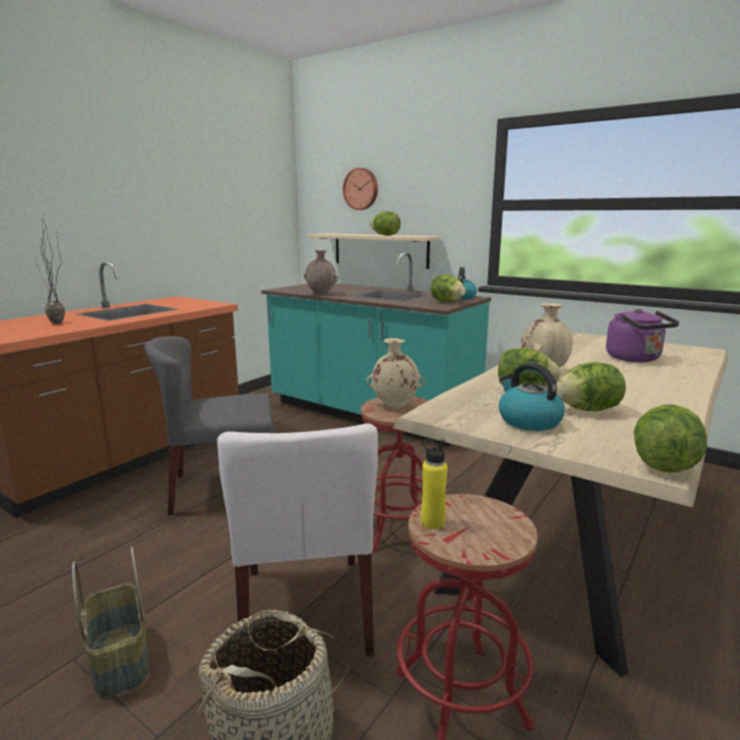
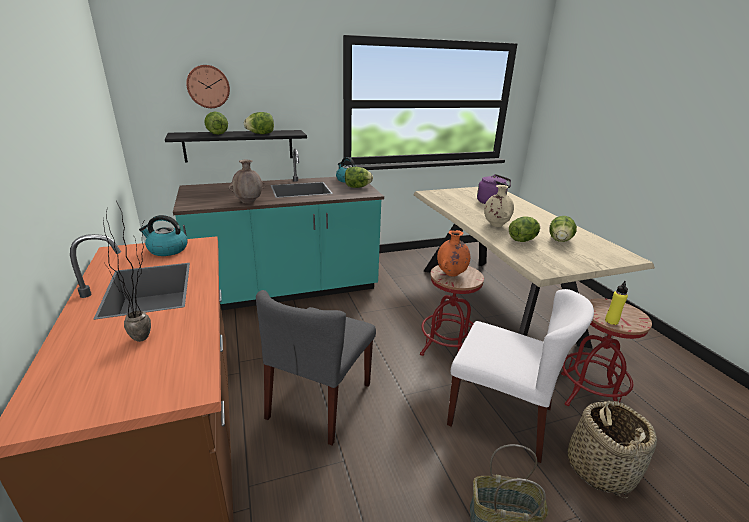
camera: 55 degrees left, 10 degrees up
(380, 250) = (239, 145): beige shelf -> black shelf
(394, 405) = (451, 274): beige vase -> orange vase
(528, 421) = (567, 256): kettle -> kettle (167, 250)
(664, 464) = (629, 255): lettuce -> lettuce (217, 134)

